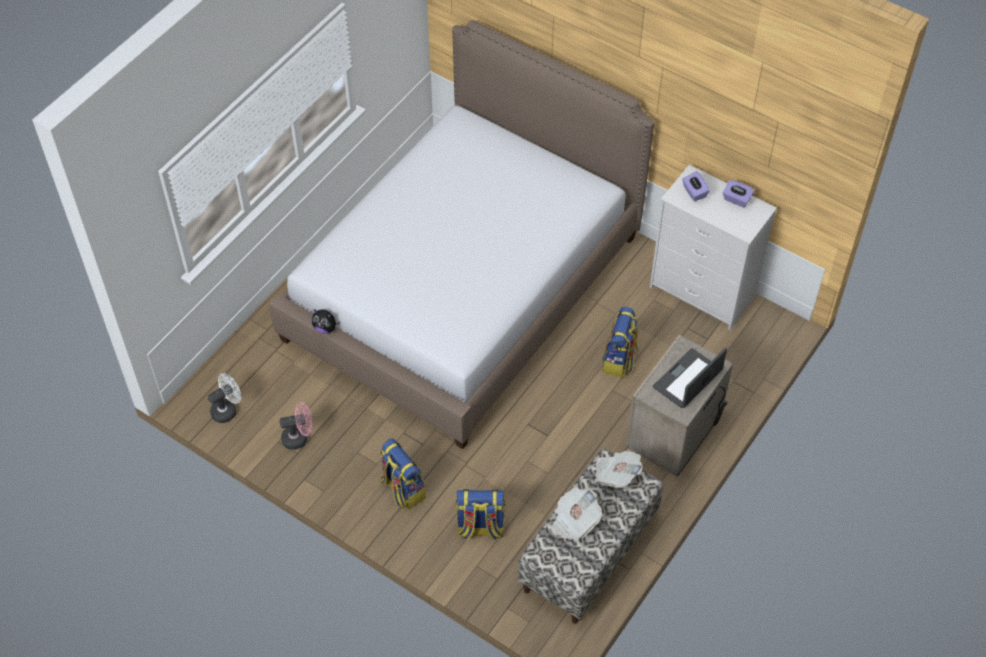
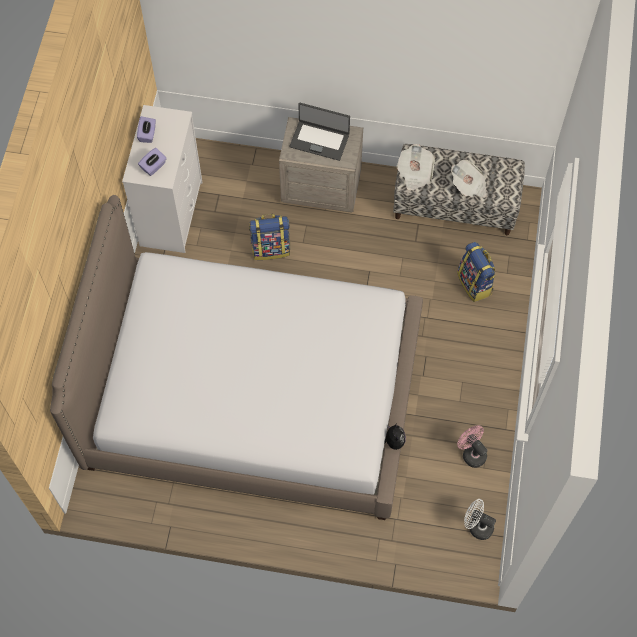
camera: 115 degrees left, 10 degrees up
(402, 489) = (473, 352): backpack -> none

